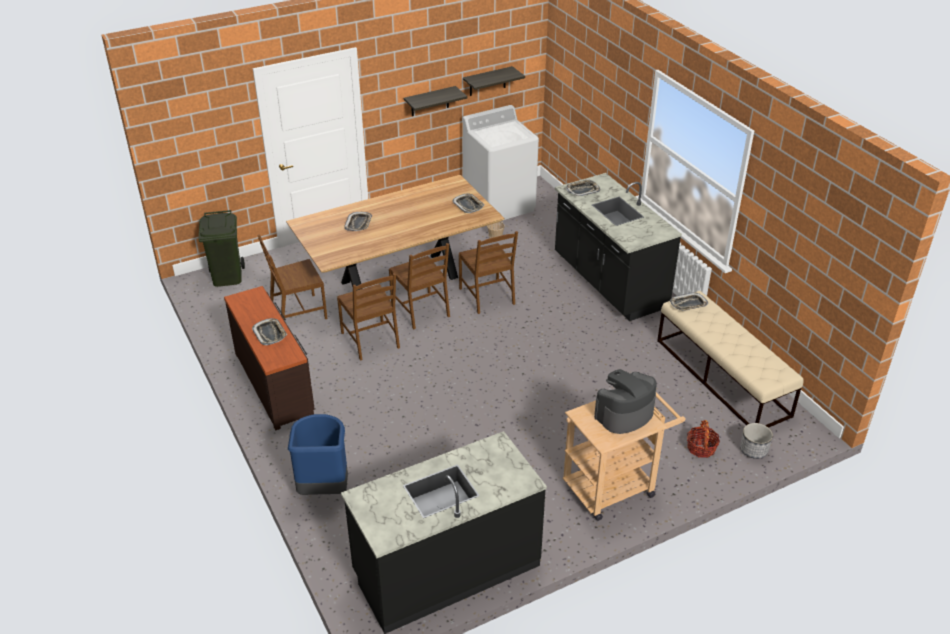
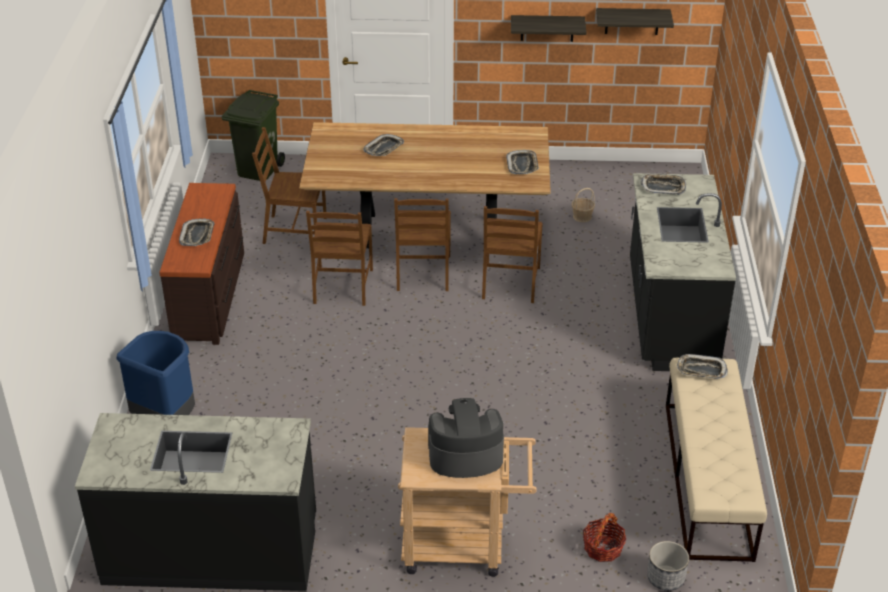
camera: 30 degrees right, 0 degrees up
(499, 204) = (619, 182): white washing machine -> none

